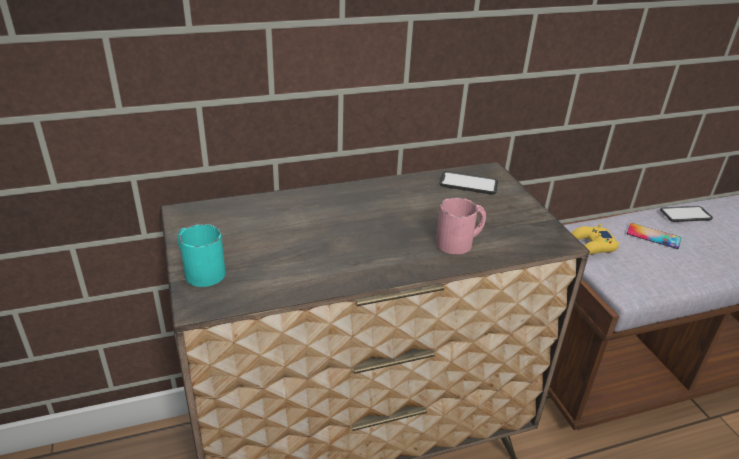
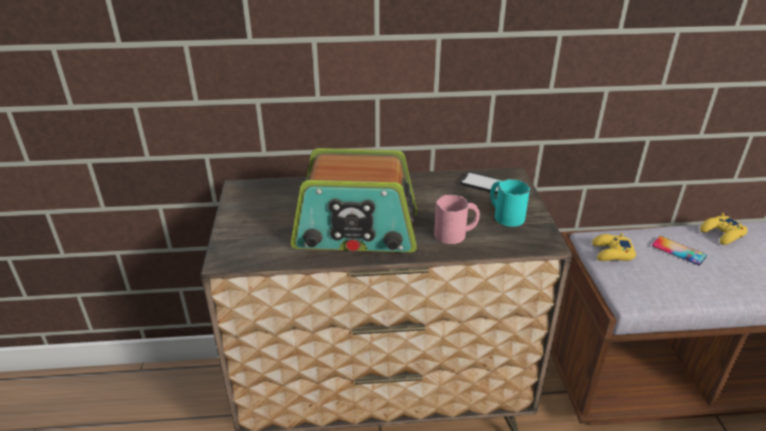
camera: 15 degrees right, 0 degrees up
(199, 270) = (235, 234): turquoise mug -> turquoise mug (504, 214)
(347, 252) = (356, 232): none -> radio
(685, 215) = (722, 234): phone -> yellow game controller

